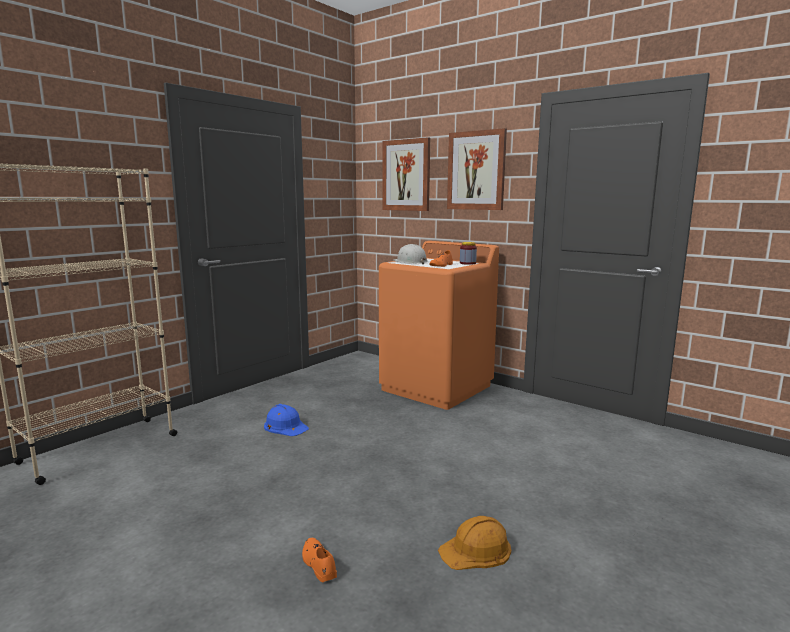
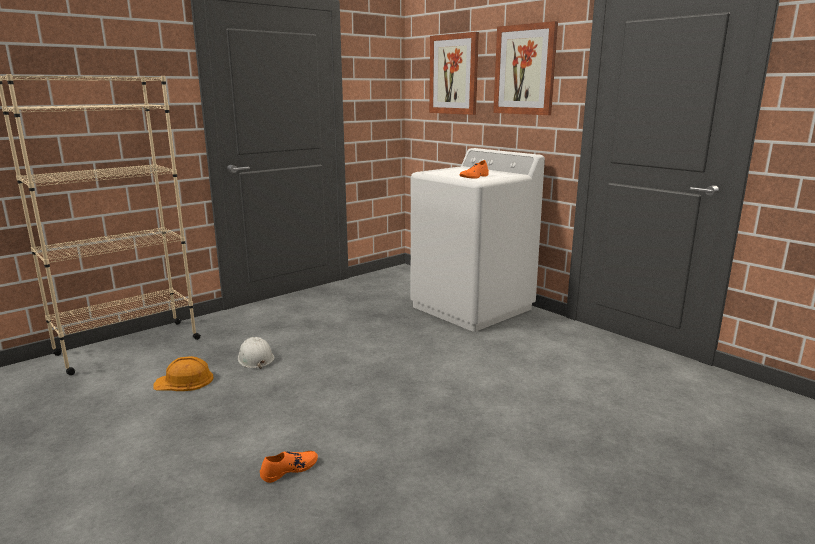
camera: 10 degrees right, 5 degrees up
(285, 426) = (304, 337): blue hard hat -> none
(318, 564) = (289, 469): orange shoe -> orange shoe turned 75 degrees clockwise
(410, 262) = (445, 172): white hard hat -> white hard hat (255, 358)
(437, 388) = (472, 308): orange washing machine -> white washing machine
(467, 263) = (506, 175): jar -> none
(476, 550) = (445, 473): orange hard hat -> orange hard hat (184, 381)

